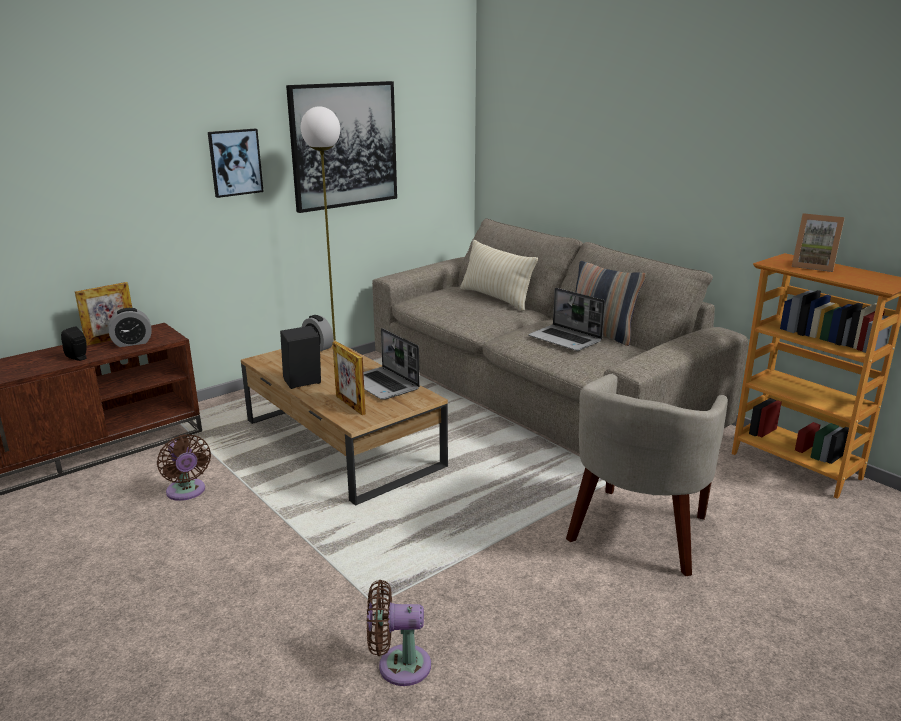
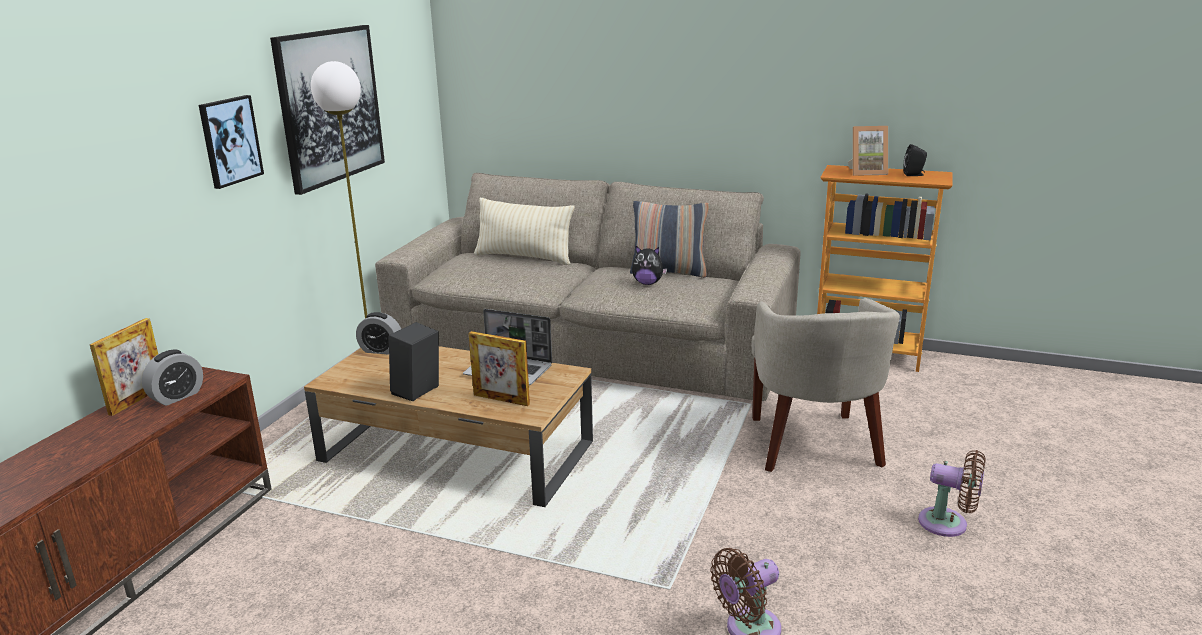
camera: 30 degrees left, 0 degrees up
(79, 358) = (126, 432): black speaker -> black speaker (914, 175)
(187, 492) = (335, 559): brown fan -> brown fan (948, 524)
(566, 339) = (648, 283): laptop -> plush toy

